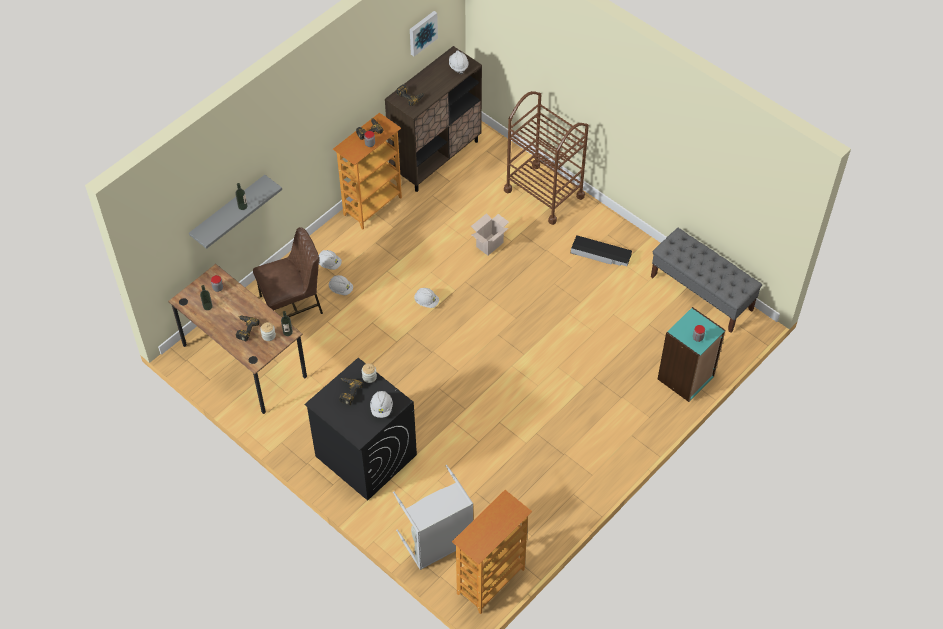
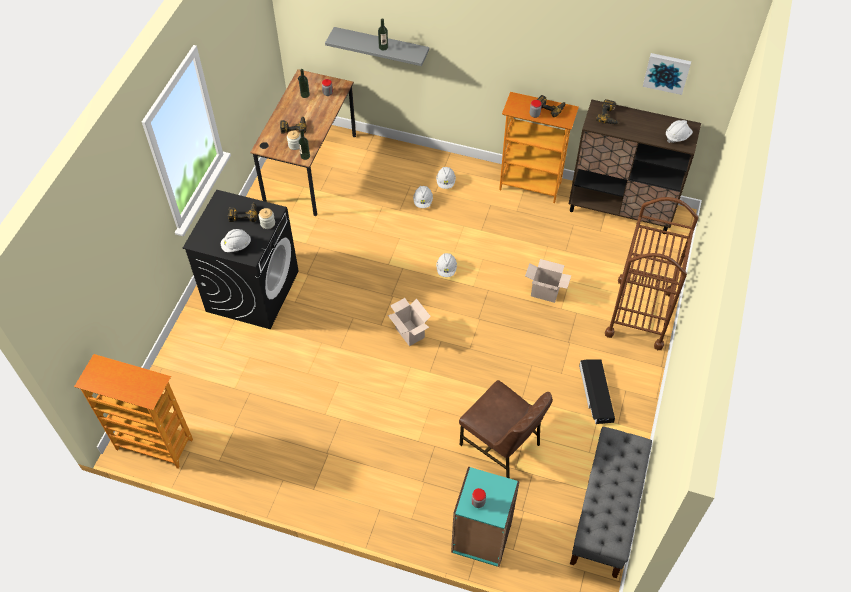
camera: 65 degrees right, 0 degrees up
(292, 305) = (386, 175): brown chair -> brown chair (501, 445)
(438, 543) = (181, 384): grey laundry basket -> none
(477, 354) = (408, 333): none -> cardboard box

